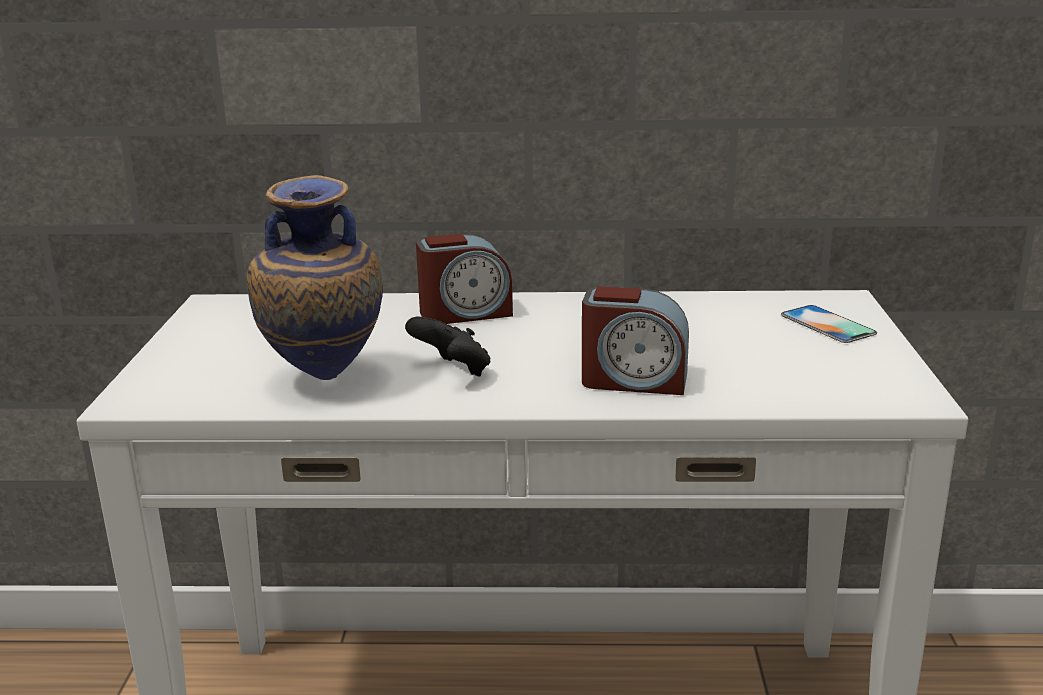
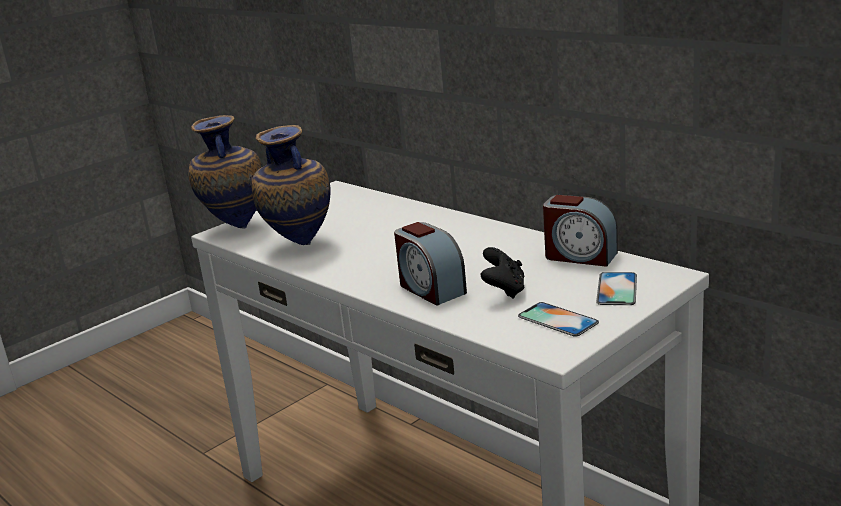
camera: 45 degrees right, 0 degrees up
(150, 388) = (235, 228): none -> vase
(453, 371) = (360, 257): black game controller -> black game controller (504, 291)
(465, 313) = (431, 224): alarm clock -> alarm clock (580, 256)
(843, 369) = (557, 319): none -> phone

